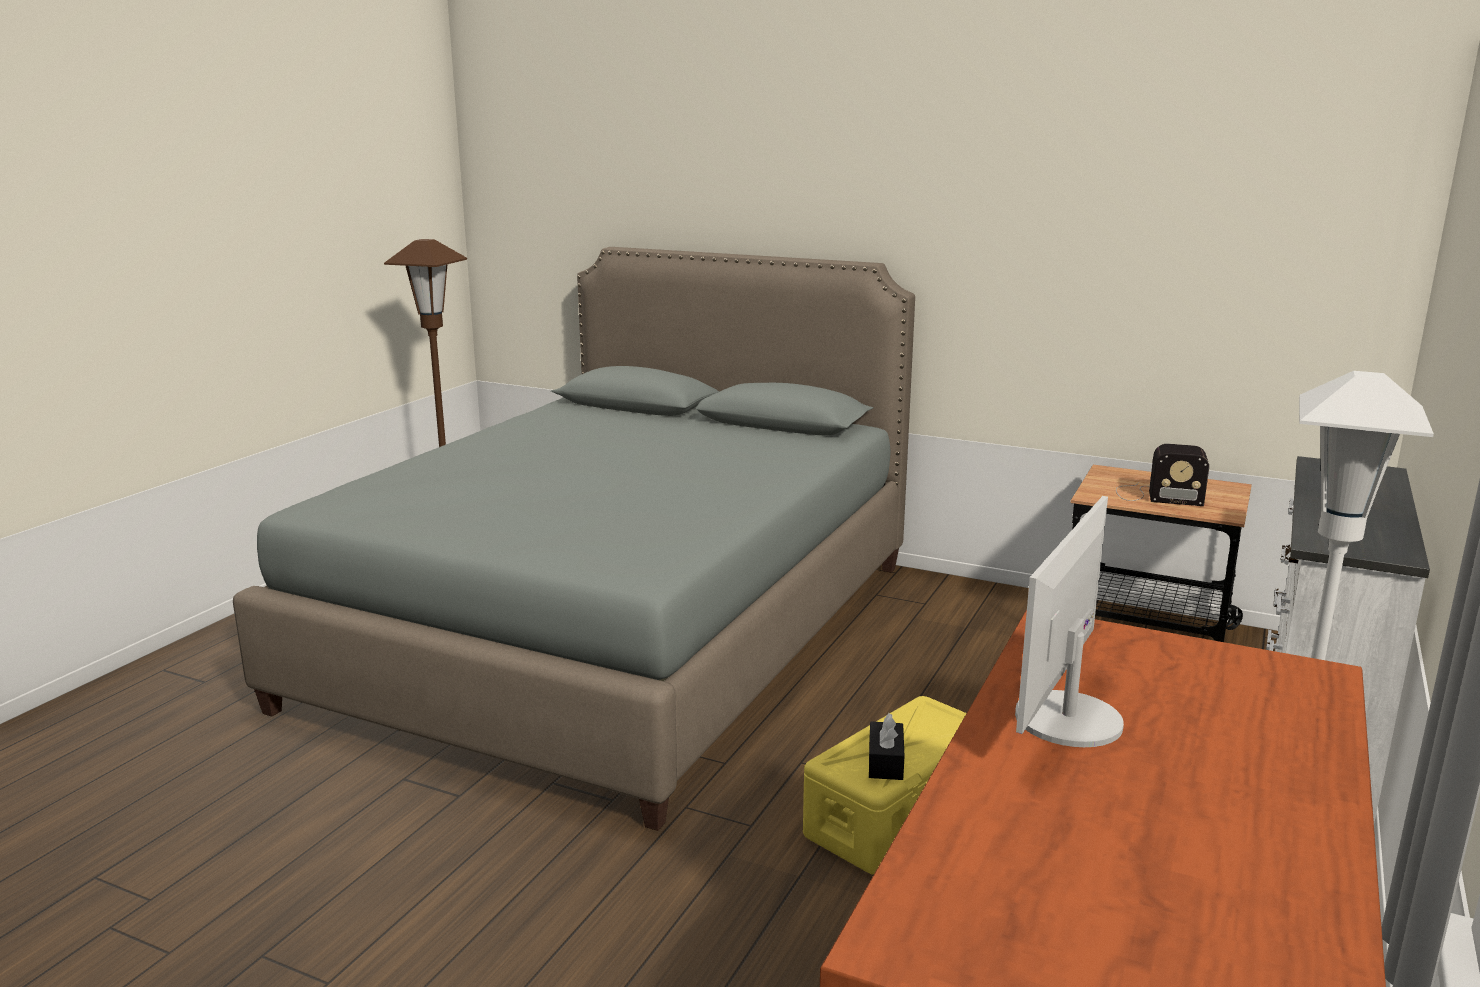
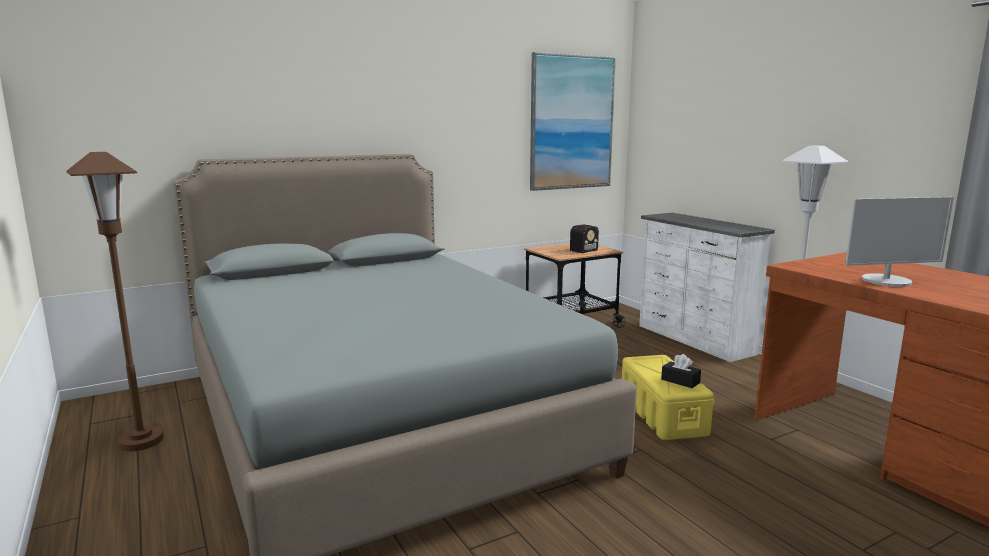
camera: 55 degrees left, 5 degrees down
(1066, 720) = (887, 281): monitor -> monitor turned 75 degrees counterclockwise
(1253, 227) = (571, 123): none -> picture

